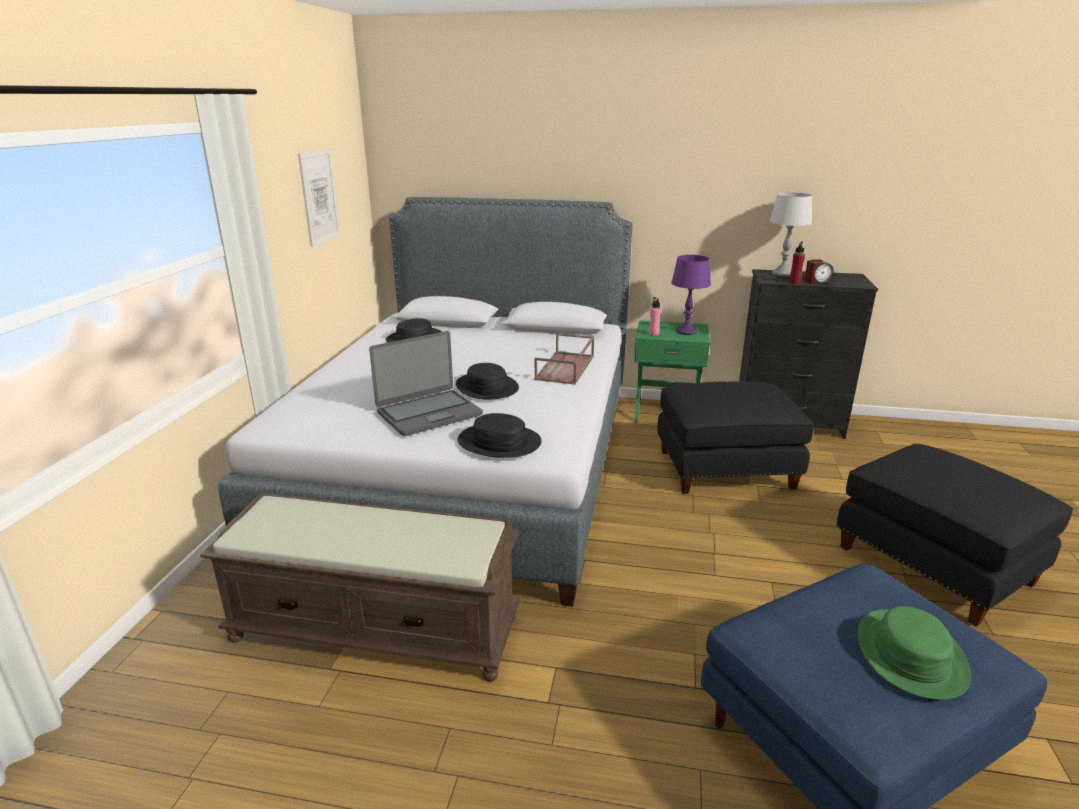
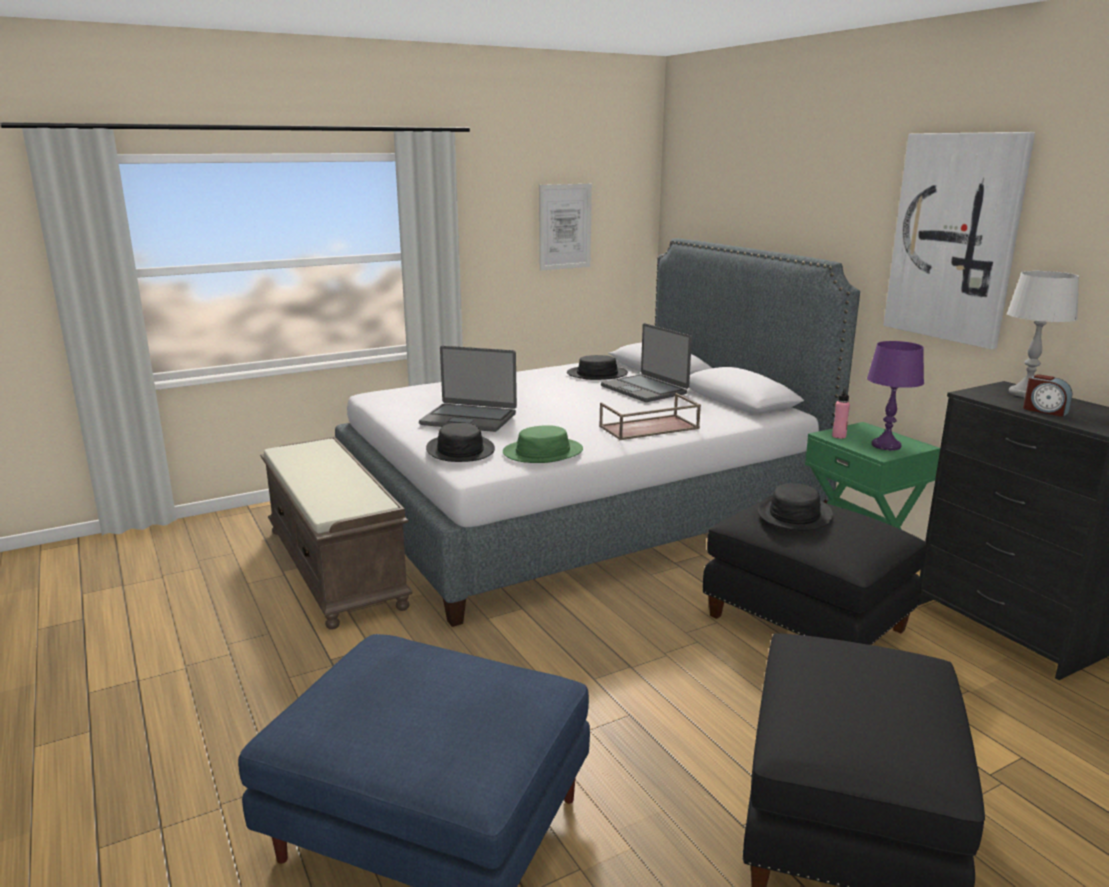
camera: 50 degrees right, 5 degrees down
(482, 340) = (644, 390): none -> laptop
(486, 387) = (550, 419): black hat -> black hat (794, 514)
(703, 175) = (955, 238): none -> picture
(794, 282) = (1002, 403): red bottle -> none
(910, 654) = (417, 723): green hat -> green hat (542, 452)

